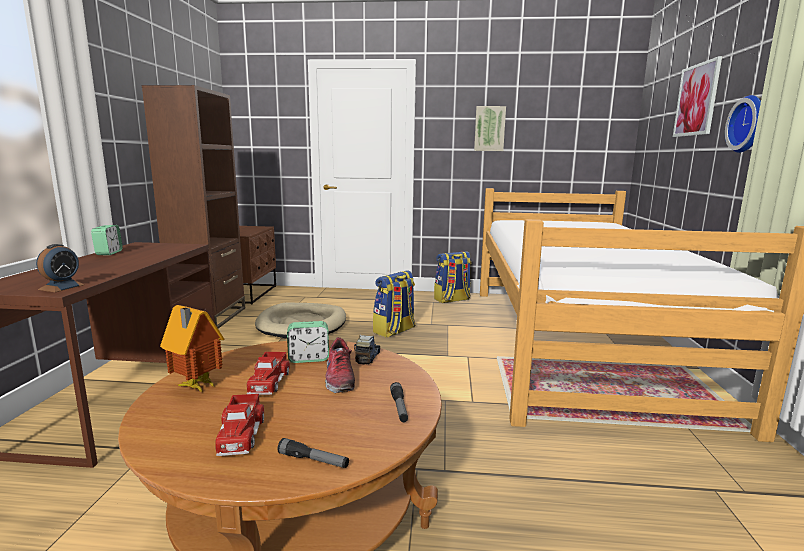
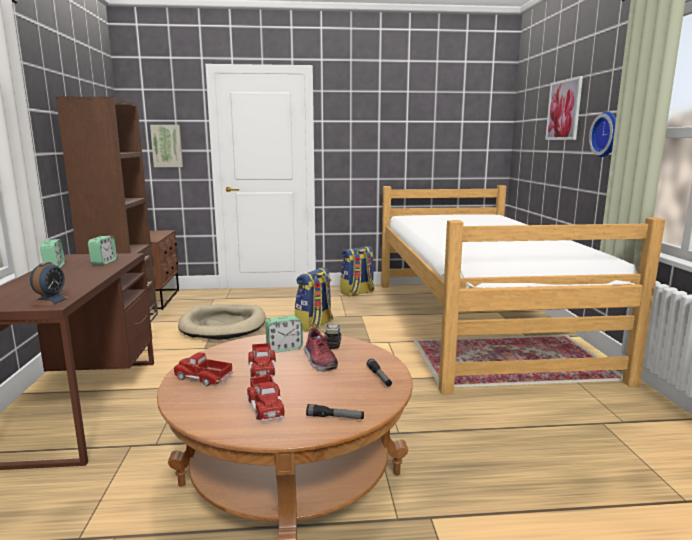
camera: 10 degrees left, 0 degrees up
(159, 251) = (104, 262): none -> alarm clock
(195, 387) = (203, 378): toy house -> toy truck
(489, 129) = (384, 131): picture -> picture (167, 146)

